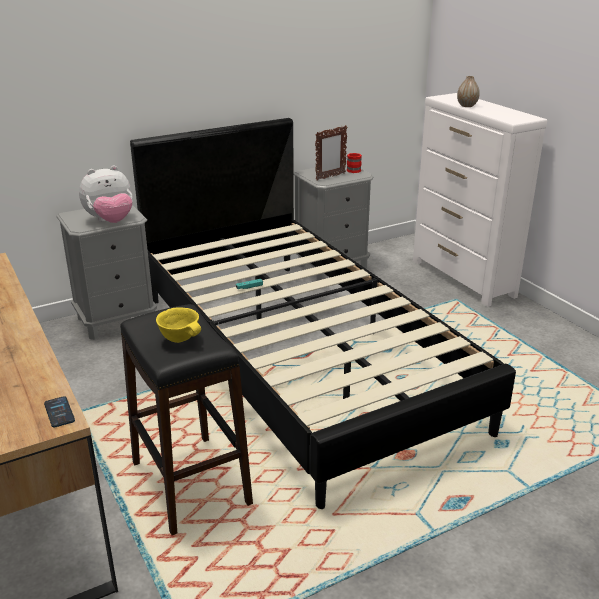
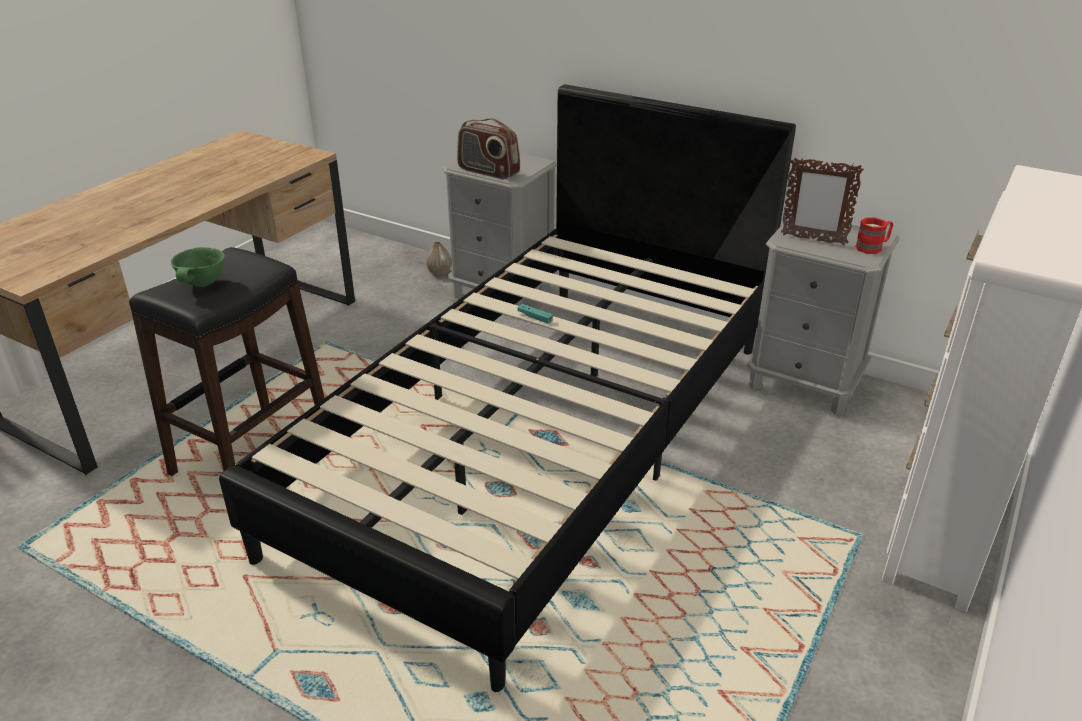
camera: 60 degrees right, 5 degrees up
(59, 412) = (41, 276): phone -> none
(111, 221) = (488, 172): plush toy -> radio
(181, 338) = (203, 284): yellow bowl -> green bowl
(467, 106) = (1025, 203): vase -> vase (439, 273)

